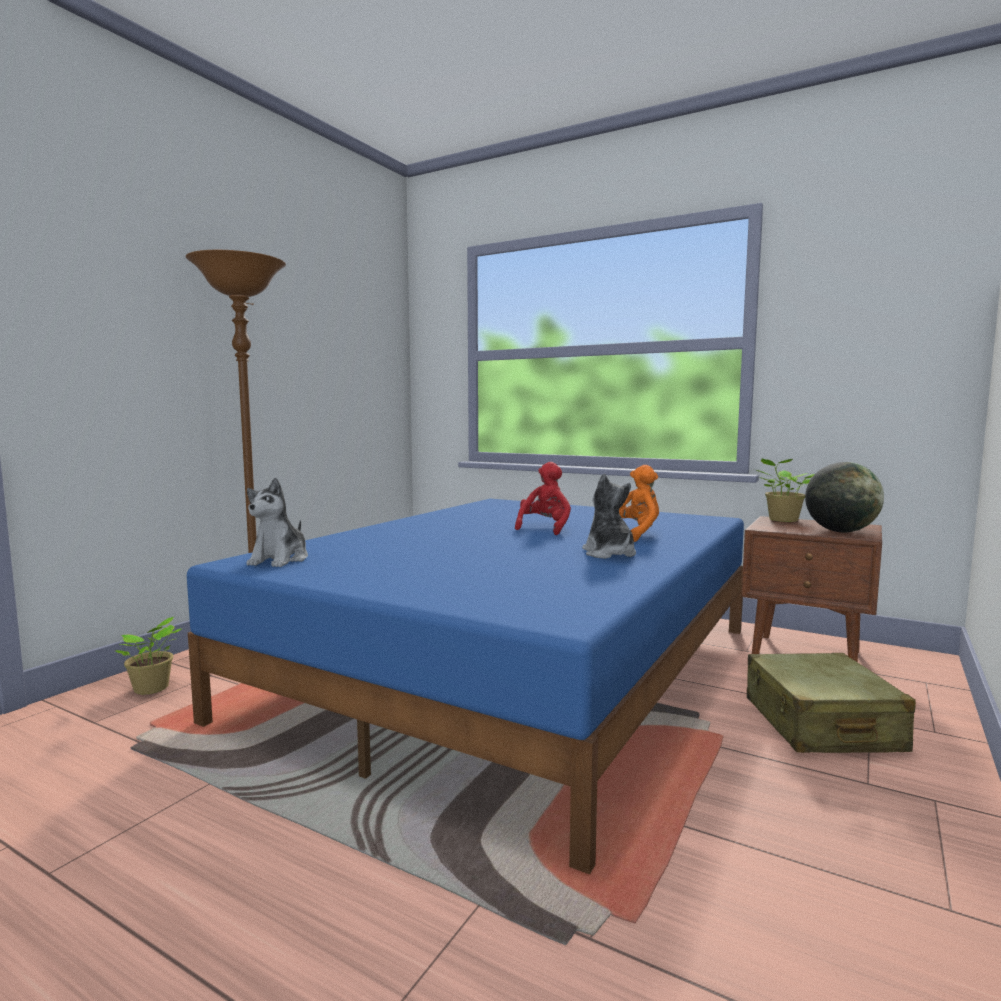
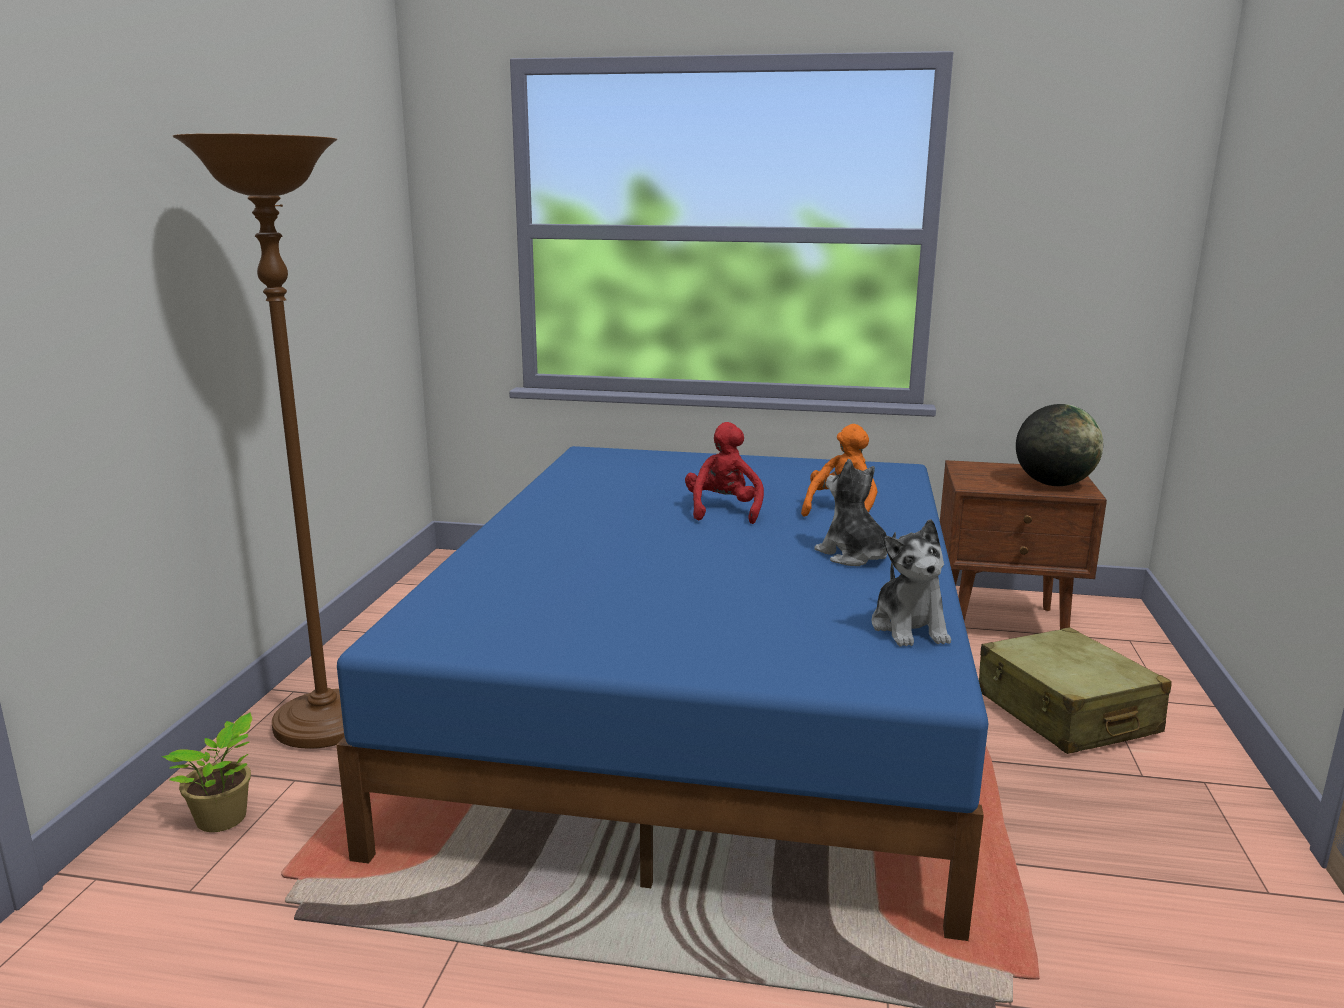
camera: 20 degrees left, 10 degrees up
(280, 560) = (458, 624): plush toy -> plush toy (909, 628)
(782, 520) = (976, 467): potted plant -> none

